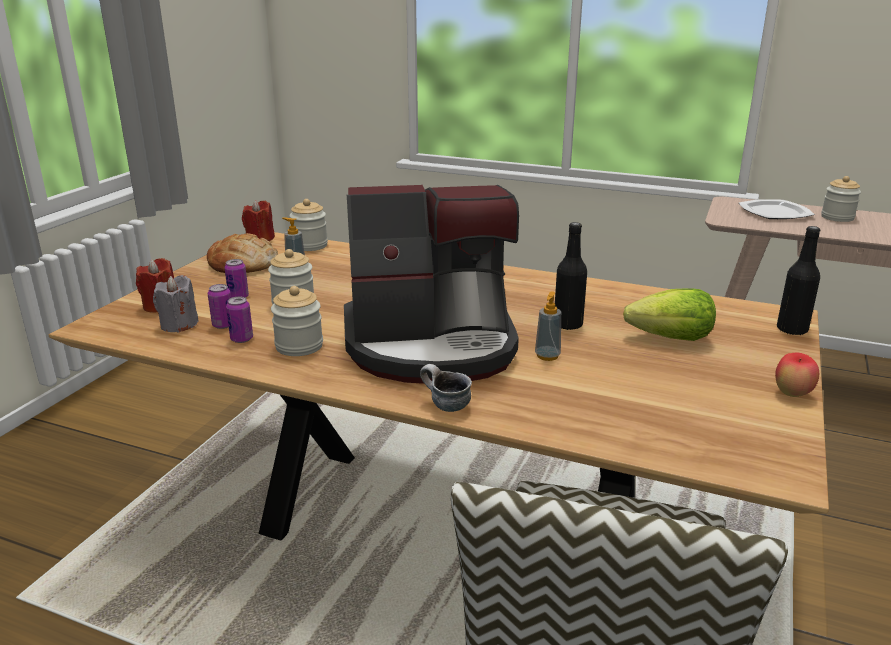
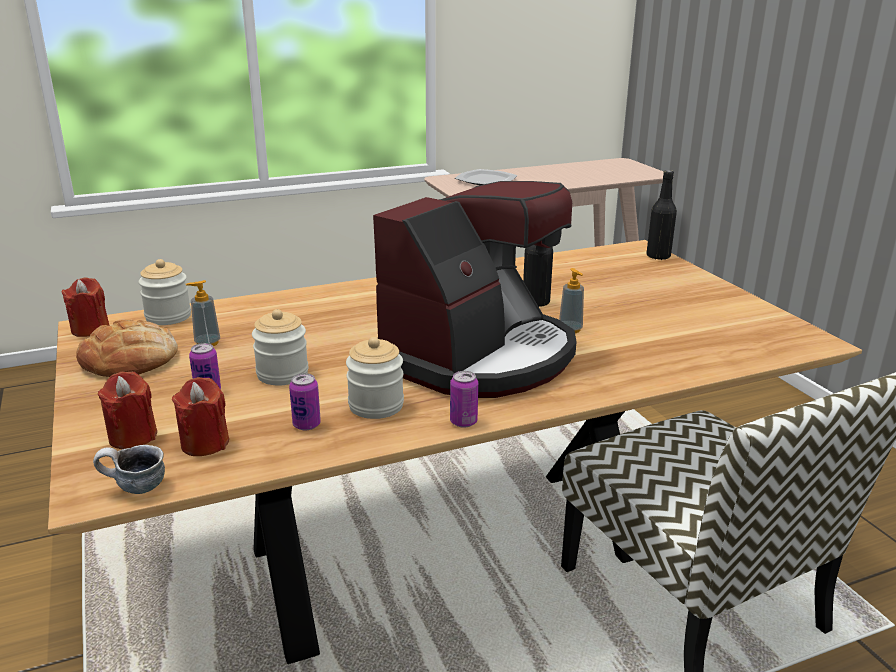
camera: 45 degrees left, 0 degrees up
(179, 325) = (205, 443): grey candle -> red candle
(223, 325) = (255, 422): can -> can (463, 422)
(445, 406) = (585, 394): mug -> mug (135, 489)
(671, 338) = (613, 287): lettuce -> none
(792, 394) = (733, 295): apple -> none
(837, 217) = (528, 174): jar -> none

